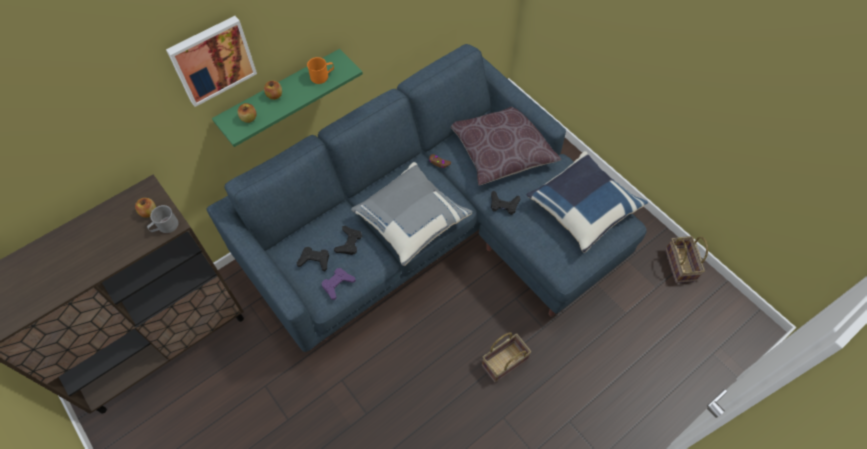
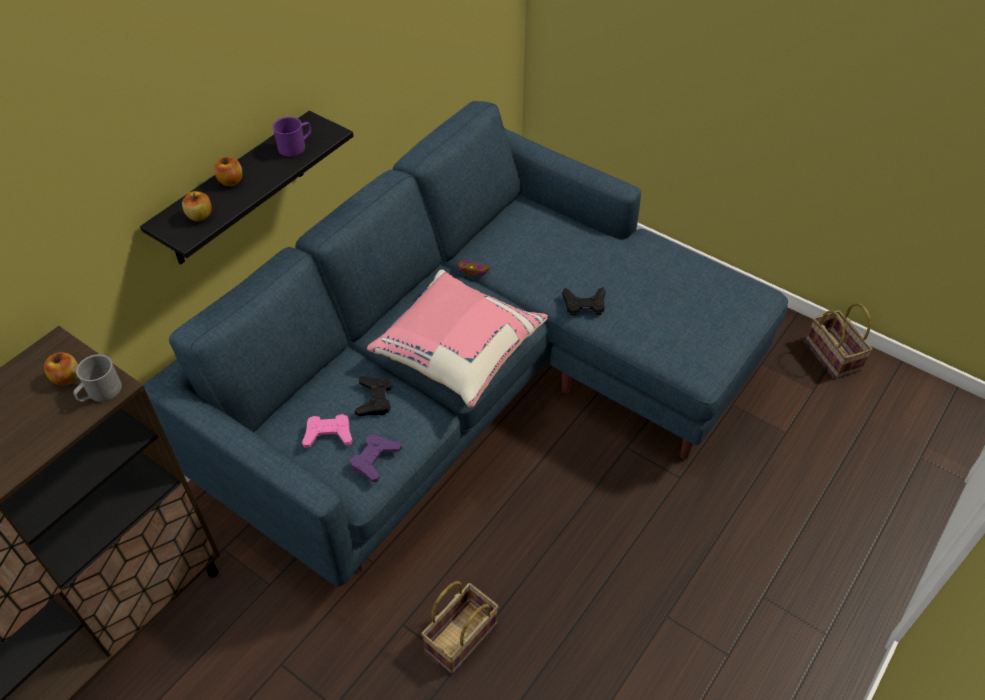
camera: 15 degrees left, 10 degrees down
(212, 59) = (137, 122): picture -> none
(282, 97) = (236, 191): green shelf -> black shelf
(314, 260) = (328, 434): black game controller -> pink game controller
(322, 76) = (296, 146): orange mug -> purple mug
(411, 220) = (457, 352): grey pillow -> pink pillow
(502, 151) = (557, 238): brown pillow -> none
(504, 364) = (641, 540): basket -> basket (461, 639)
(582, 209) = (693, 288): blue pillow -> none

